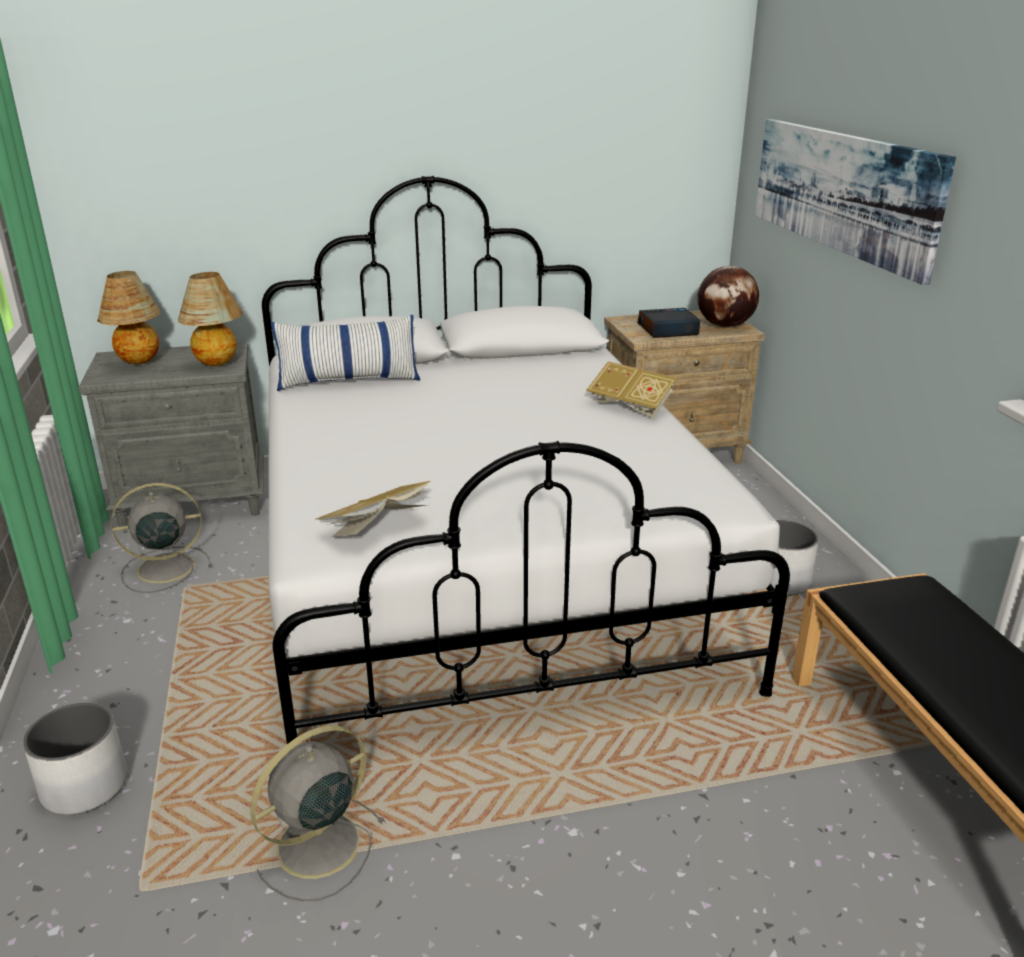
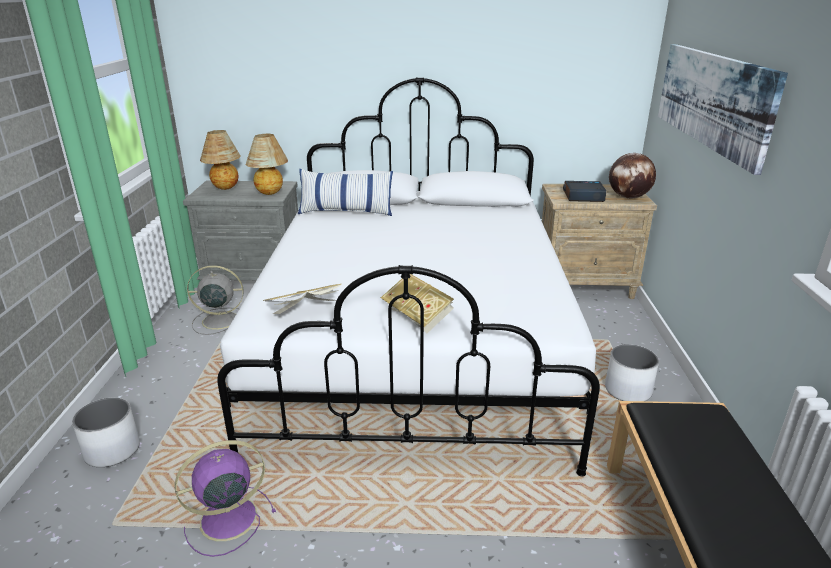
camera: 15 degrees right, 0 degrees up
(315, 846) = (226, 519): grey fan -> purple fan
(631, 406) = (527, 248): book -> book (418, 317)

